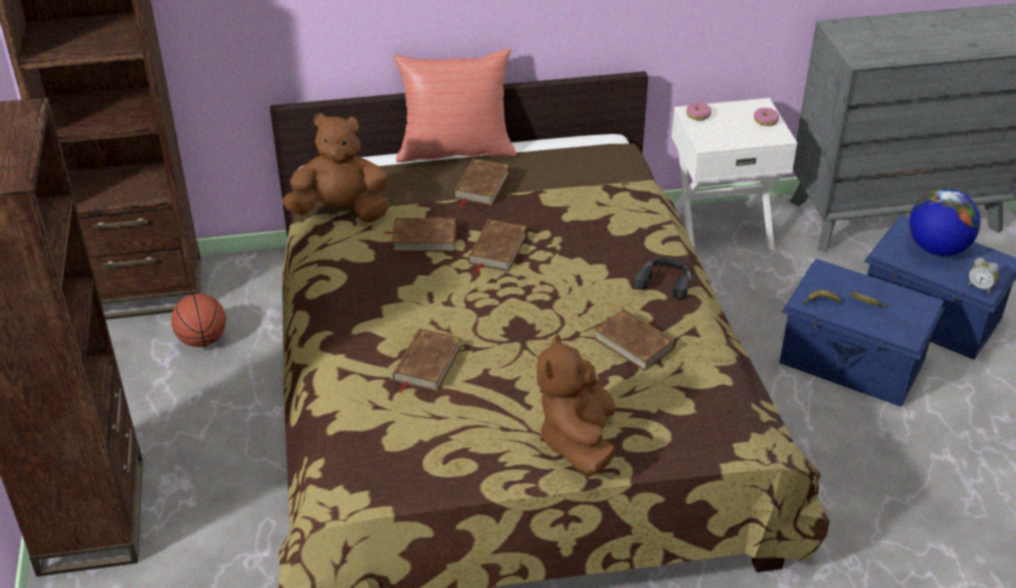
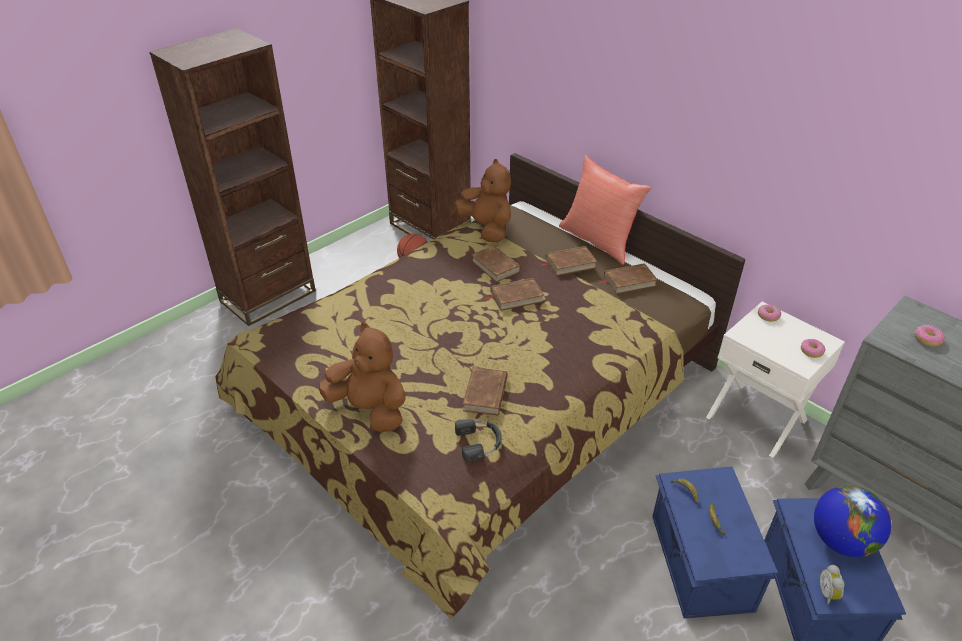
camera: 55 degrees right, 0 degrees up
(426, 364) = (385, 318): brown book -> brown book (629, 281)
(577, 441) = (369, 409): brown plush toy -> brown plush toy turned 60 degrees clockwise
(665, 280) = (566, 381): black headphones -> black headphones (480, 442)
(878, 43) = (927, 339): none -> donut

